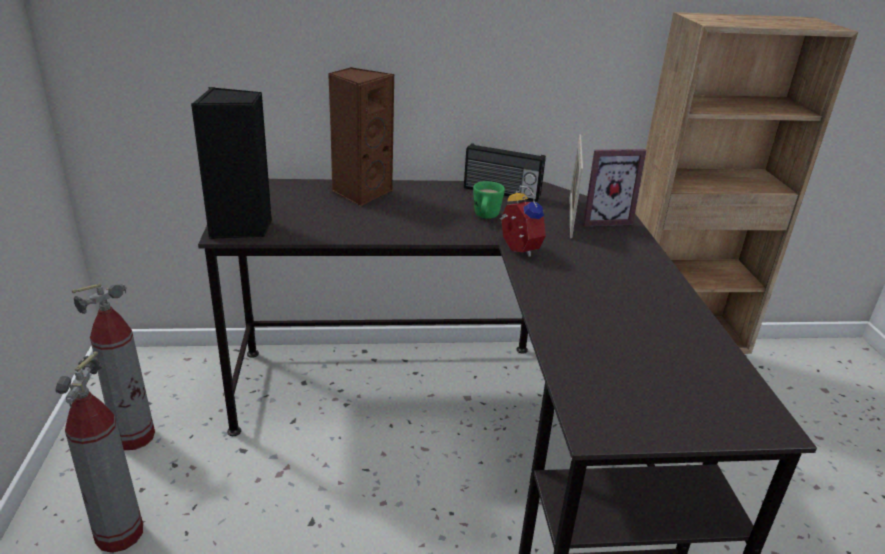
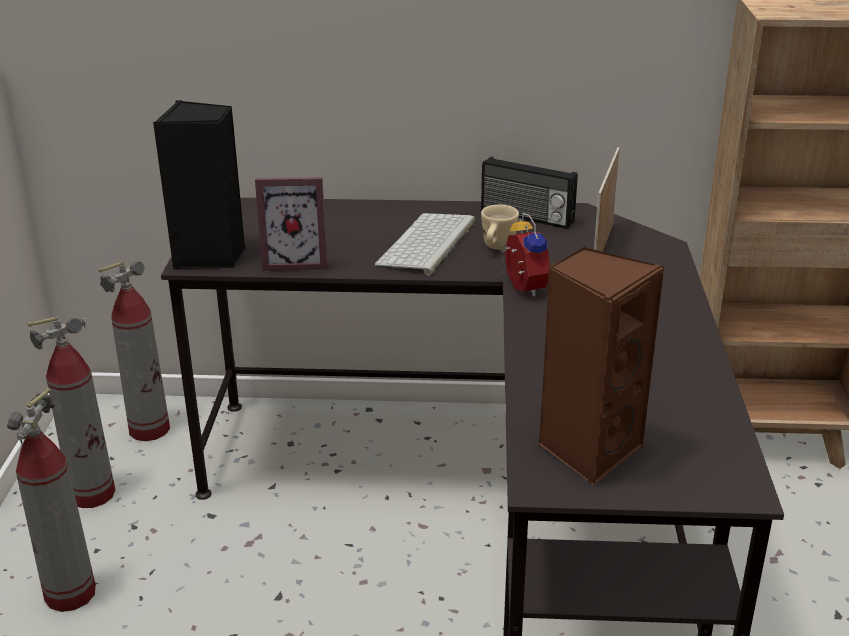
camera: 10 degrees right, 0 degrees up
(181, 375) = (150, 429): none -> fire extinguisher
(360, 192) = (354, 216): brown speaker -> brown speaker (588, 449)
(428, 215) = (428, 244): none -> keyboard
(485, 217) = (496, 248): green mug -> beige mug
(603, 219) = (643, 252): picture frame -> picture frame (296, 262)

